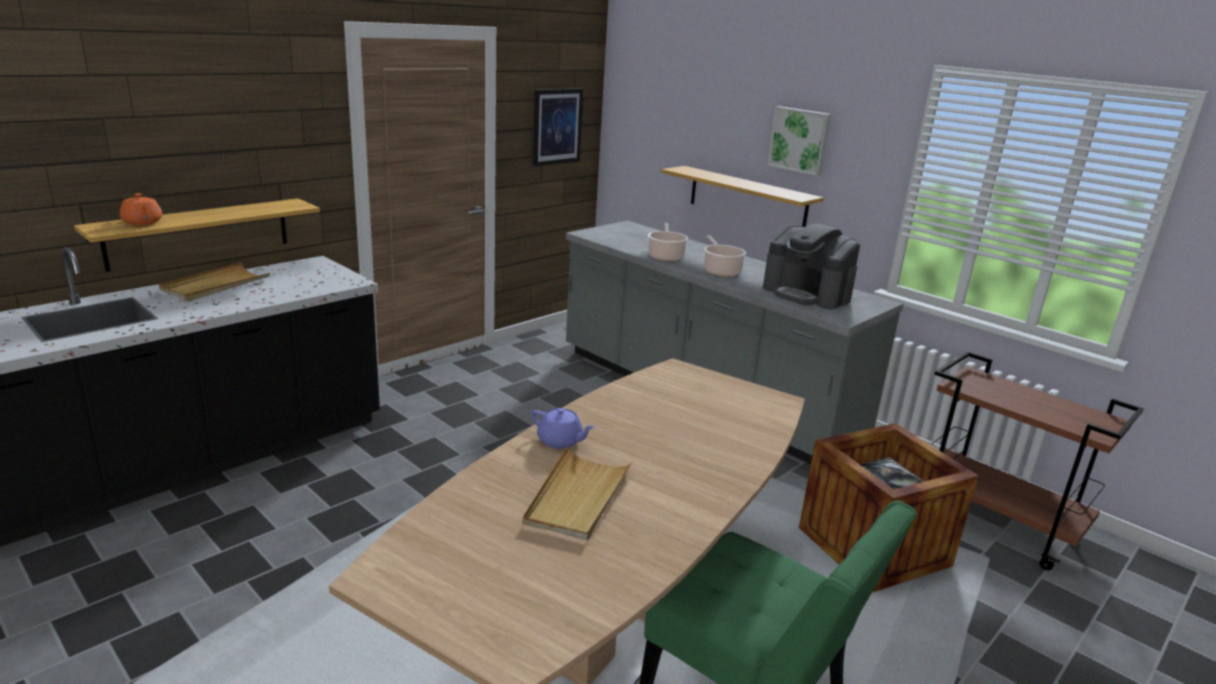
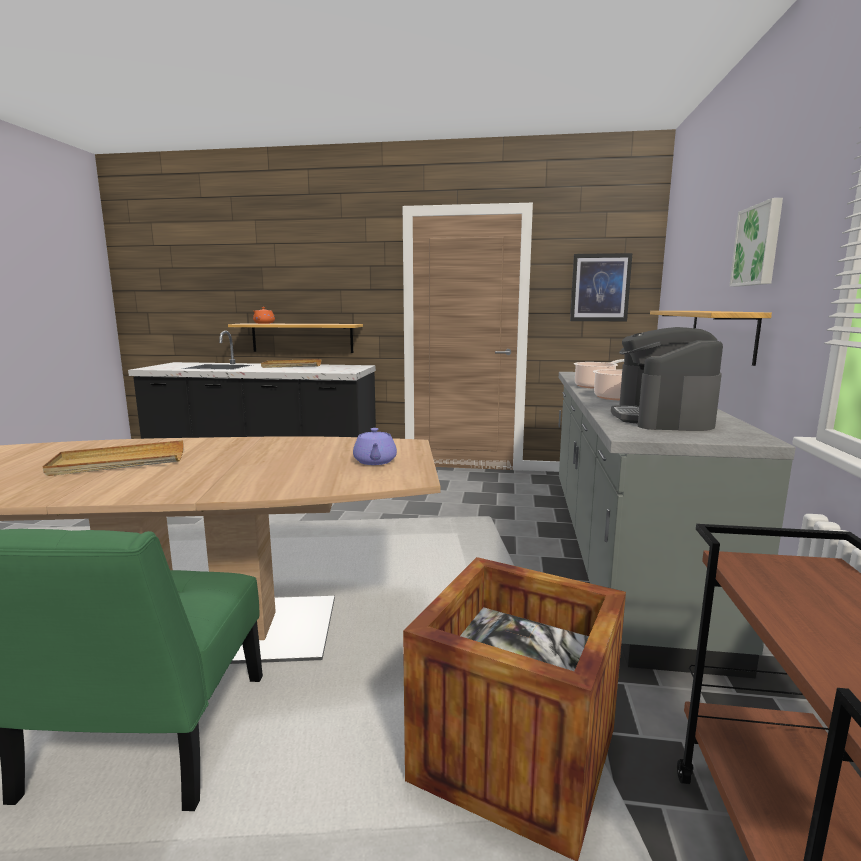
camera: 55 degrees right, 10 degrees down
(560, 441) = (209, 445): purple teapot -> purple teapot (375, 462)

